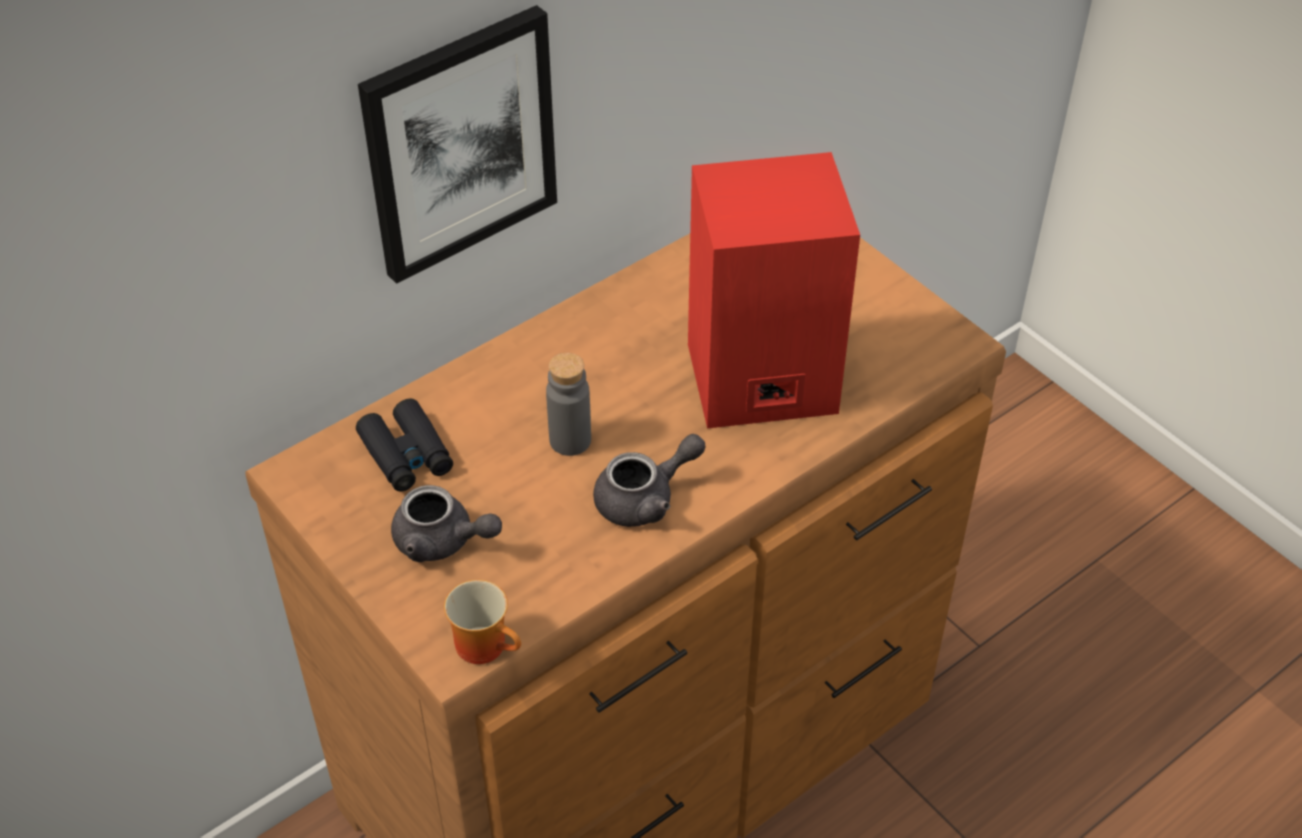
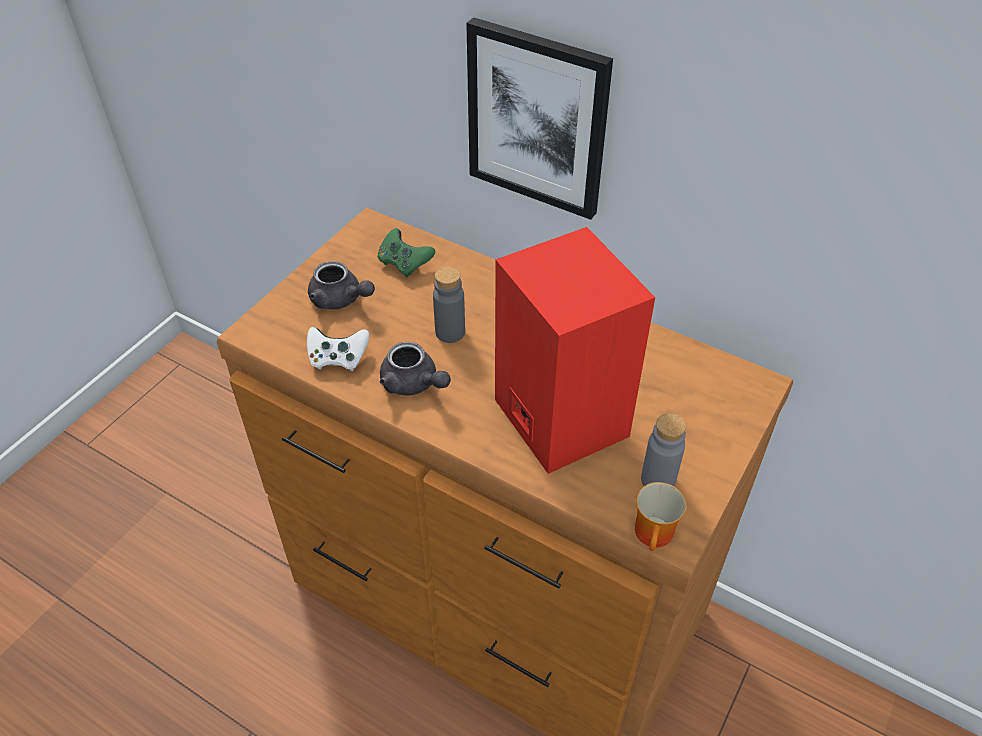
camera: 70 degrees right, 0 degrees up
(406, 455) = (404, 264): black binoculars -> green game controller
(442, 541) = (340, 300): grey teapot -> grey teapot turned 60 degrees counterclockwise
(487, 644) = (266, 343): mug -> mug (656, 536)
(561, 568) = (338, 359): none -> white game controller
(881, 329) = (658, 480): none -> grey bottle

